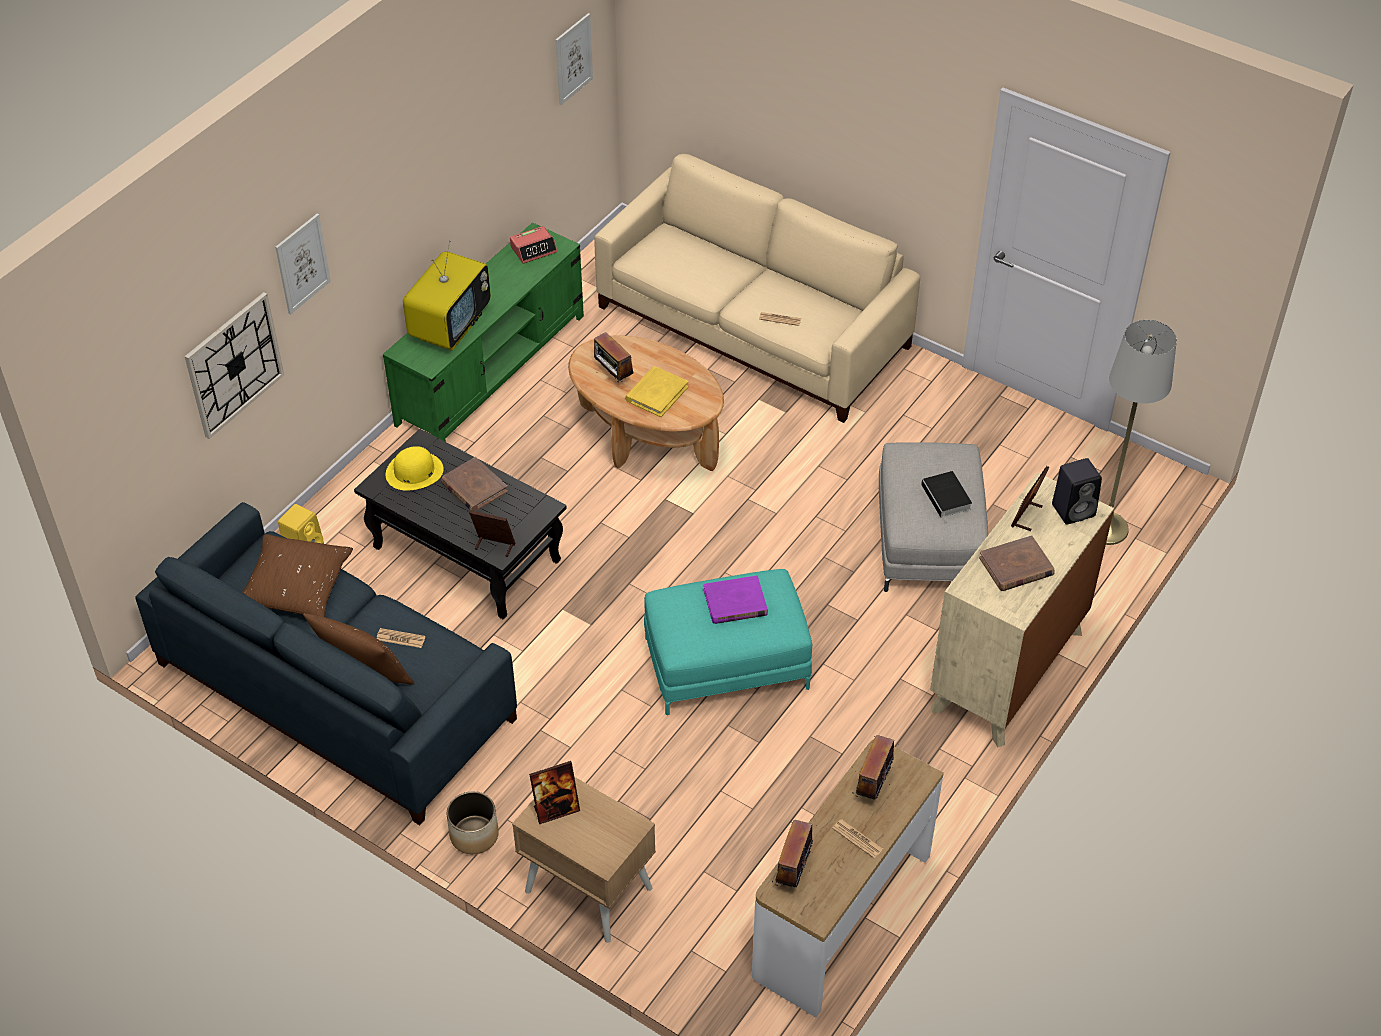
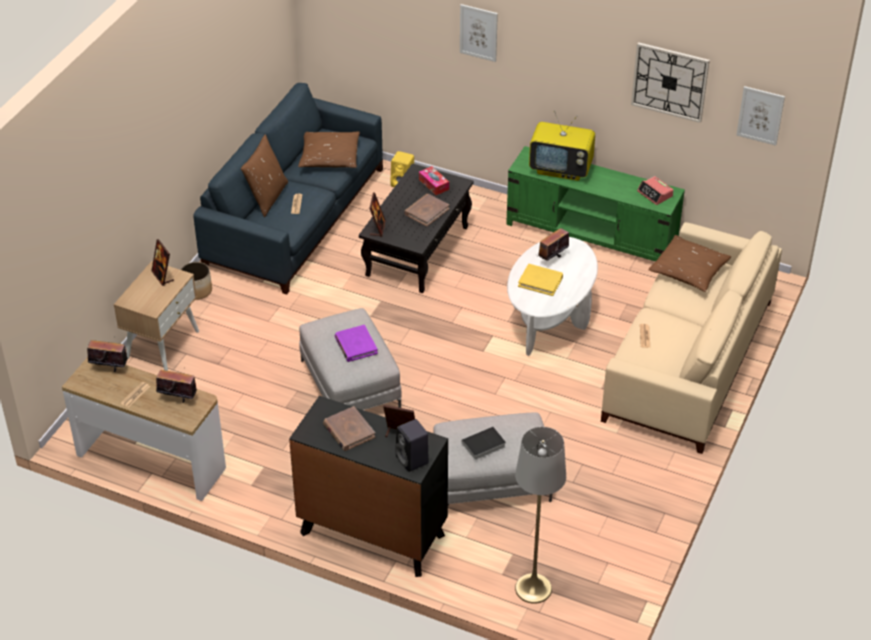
camera: 80 degrees right, 5 degrees down
(234, 364) = (413, 43): wall clock -> wall clock (670, 82)
(414, 471) = (433, 184): yellow hat -> tissue box
(646, 438) = (549, 318): brown coffee table -> white coffee table
(669, 260) = (688, 271): none -> brown pillow
(726, 663) = (349, 384): turquoise ottoman -> grey ottoman
(1007, 670) = (372, 534): beige dresser -> black dresser

